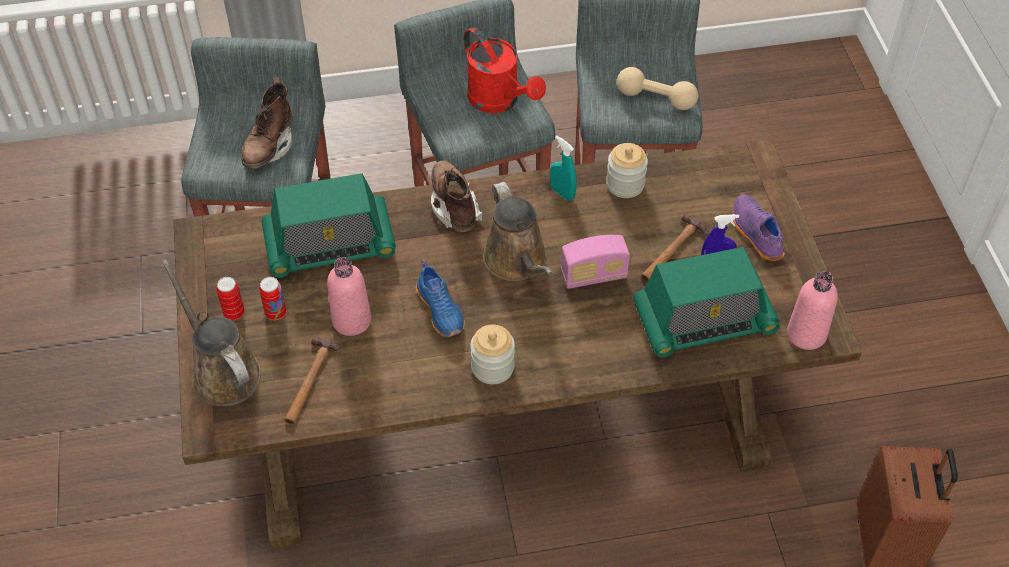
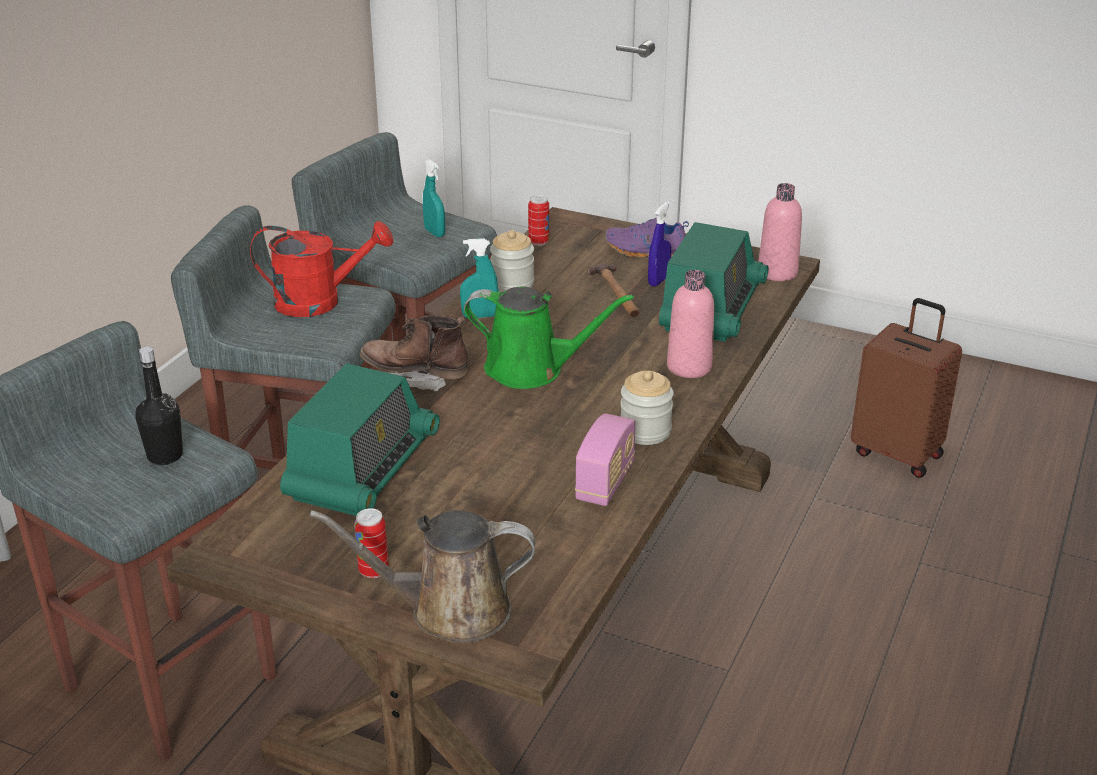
camera: 55 degrees left, 20 degrees down
(269, 147) = (165, 455): brown boot -> black bottle
(276, 313) = (411, 540): can -> can (538, 242)
(308, 382) = (536, 552): hammer -> none
(351, 320) = (485, 493): pink bottle -> pink bottle (689, 367)
(441, 310) = (539, 433): blue shoe -> none
(517, 261) = (532, 369): brown watering can -> green watering can
(593, 276) = (598, 338): radio -> radio (605, 482)
(656, 98) = (434, 233): beige dumbbell -> turquoise spray bottle

